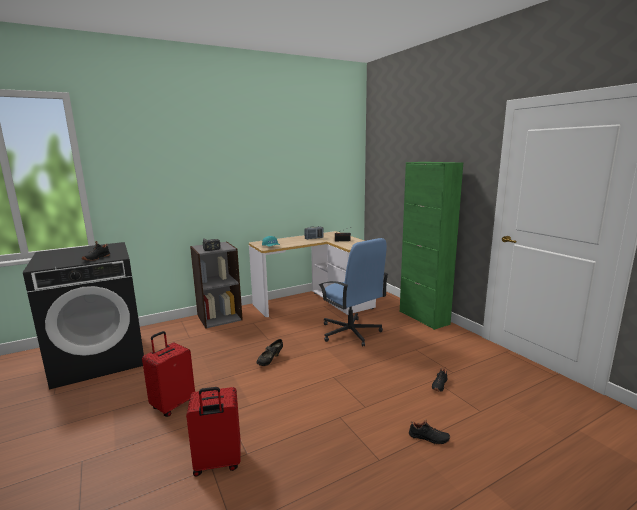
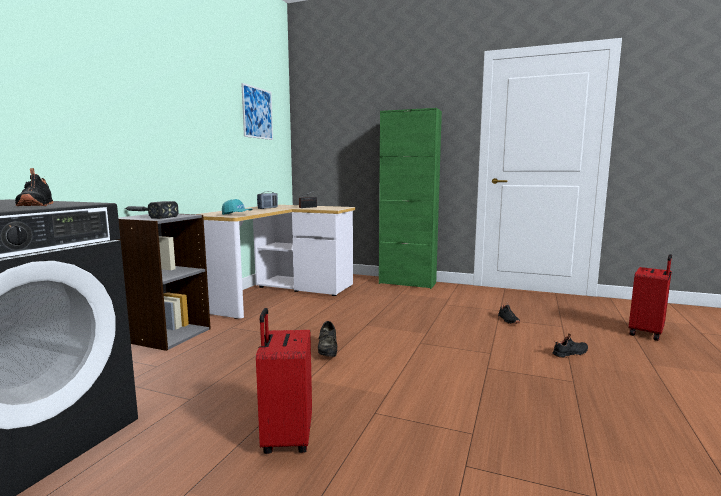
camera: 40 degrees left, 5 degrees down
(217, 463) = (463, 458): red suitcase -> red suitcase (647, 333)
(324, 162) = (257, 113): none -> picture
(350, 332) = (366, 307): blue office chair -> none

